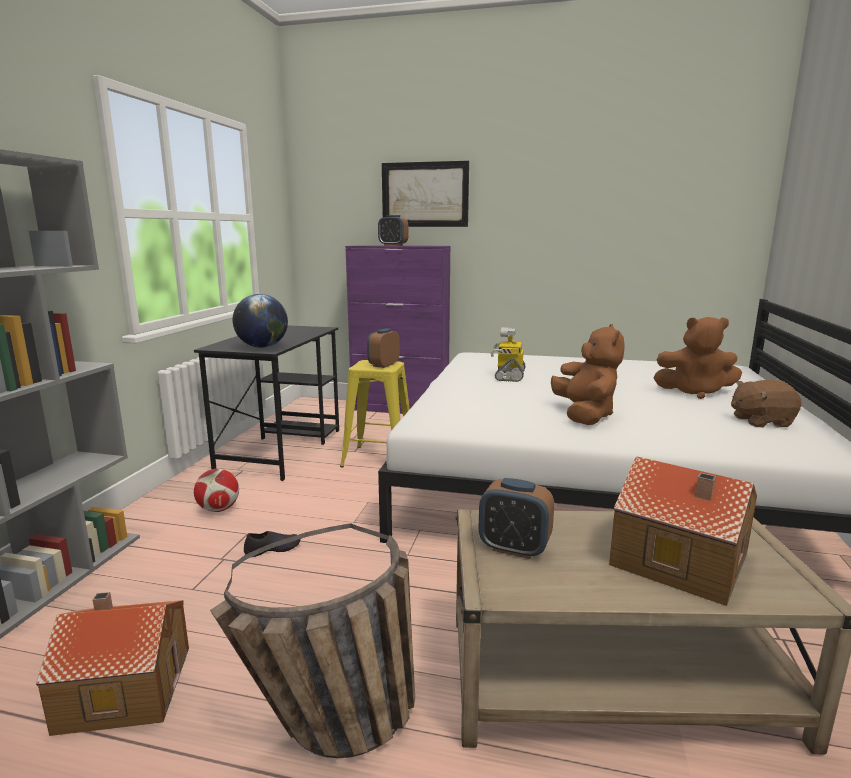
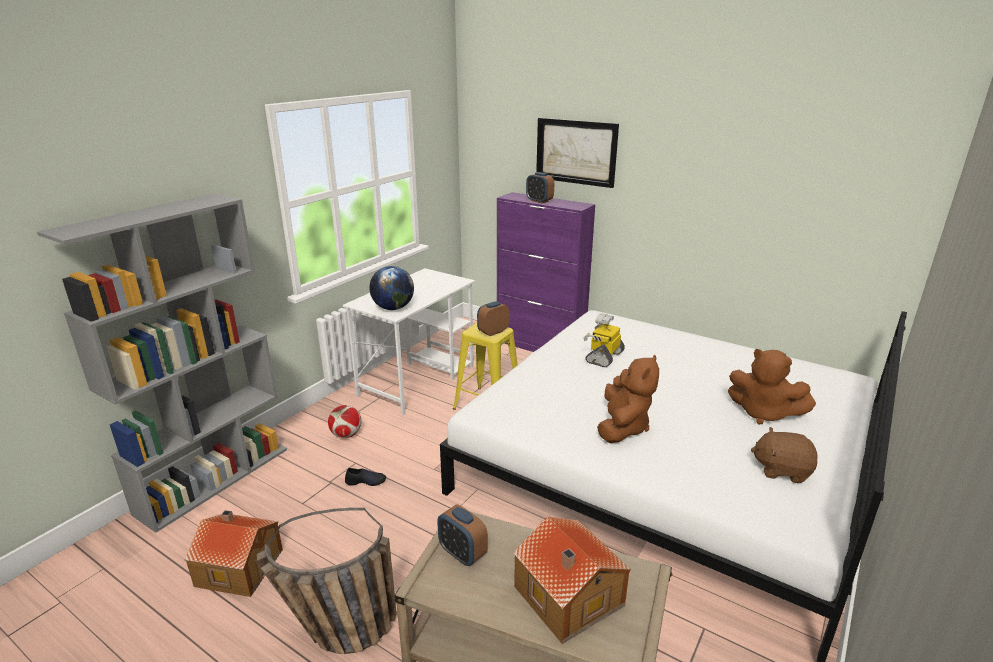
camera: 20 degrees right, 10 degrees up
(282, 449) = (418, 380): black desk -> white desk

